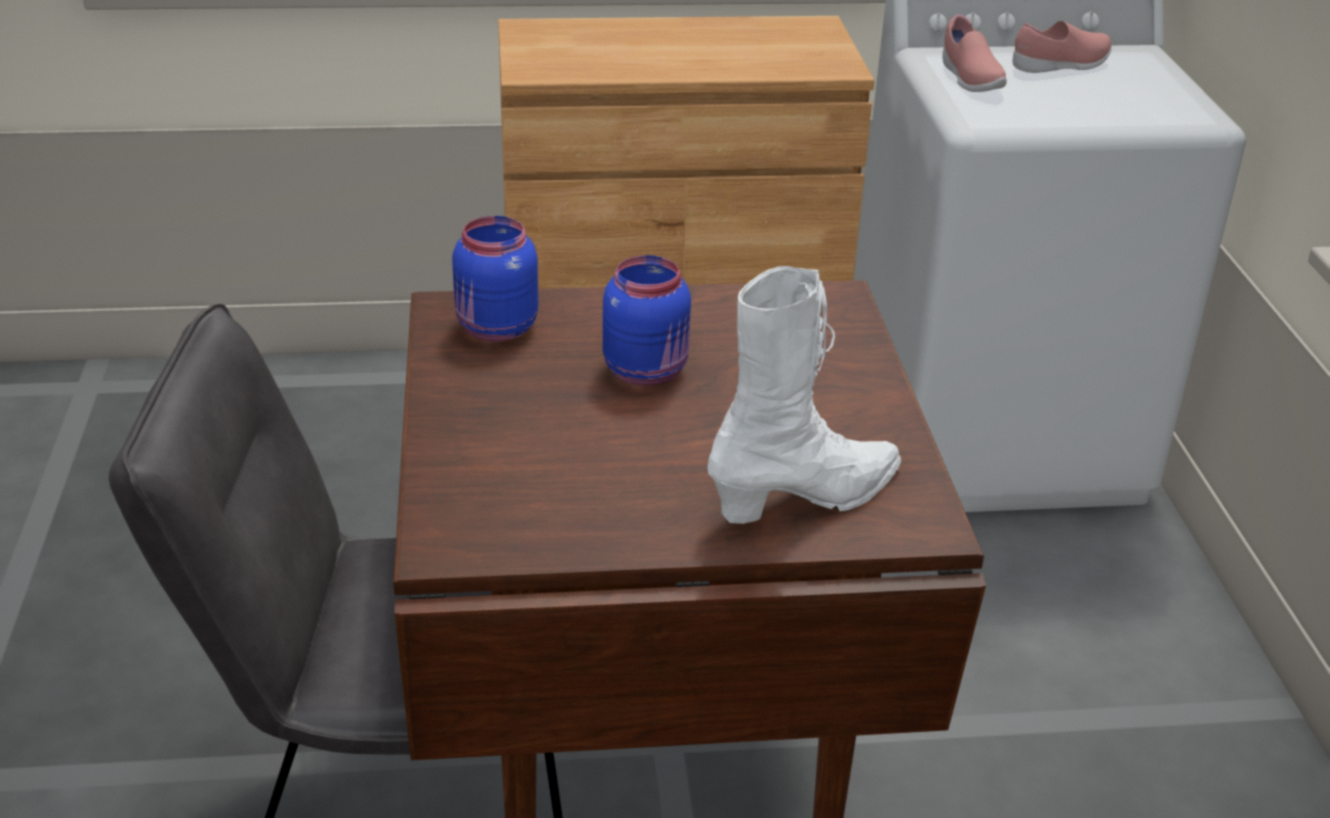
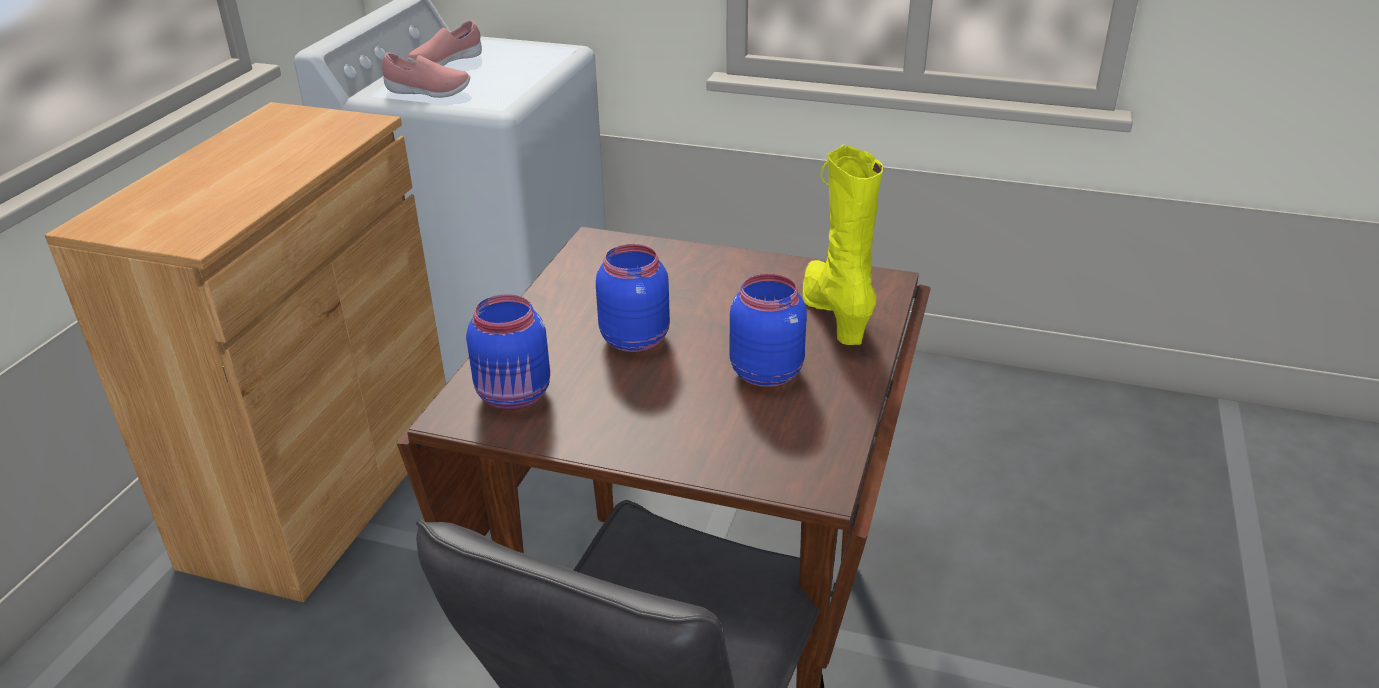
camera: 65 degrees left, 0 degrees up
(639, 471) = (765, 371): none -> blue jar
(807, 499) = (835, 314): white boot -> yellow boot
(1061, 66) = (445, 63): pink shoe -> pink shoe turned 135 degrees counterclockwise

